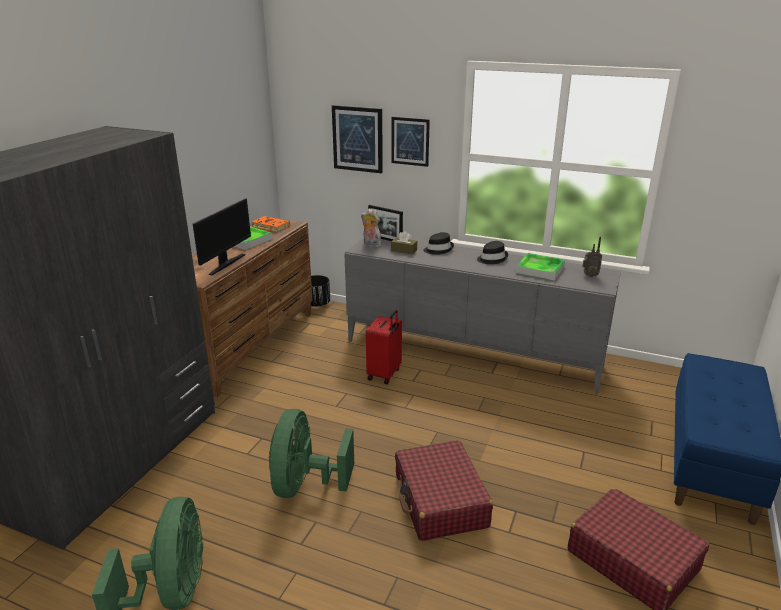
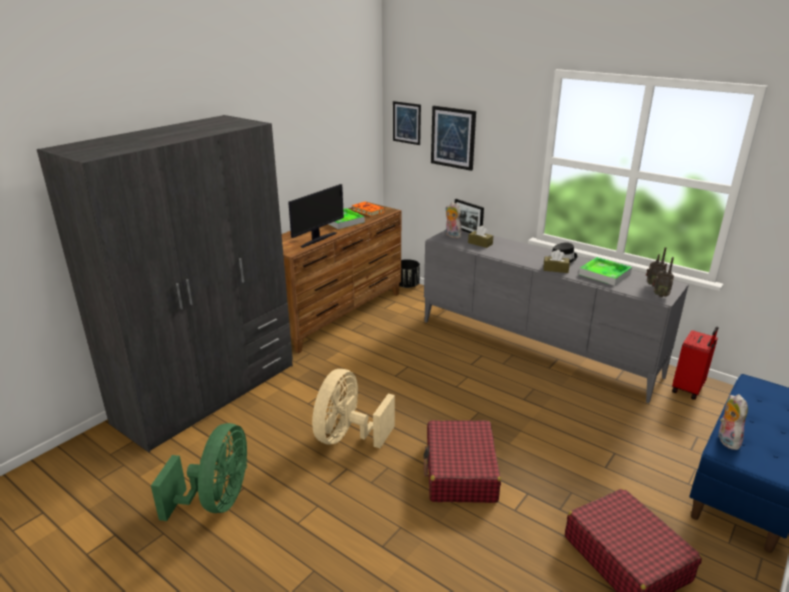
camera: 15 degrees right, 0 degrees up
(305, 484) = (347, 437): green fan -> beige fan
(385, 374) = (447, 355): red suitcase -> red suitcase (688, 389)
(410, 141) = (499, 143): picture -> picture (406, 123)
(438, 249) = (513, 245): black hat -> none
(491, 269) = (555, 269): none -> brown tissue box
(600, 285) = (660, 295): none -> radio
(701, 422) = (726, 440): none -> plush toy

